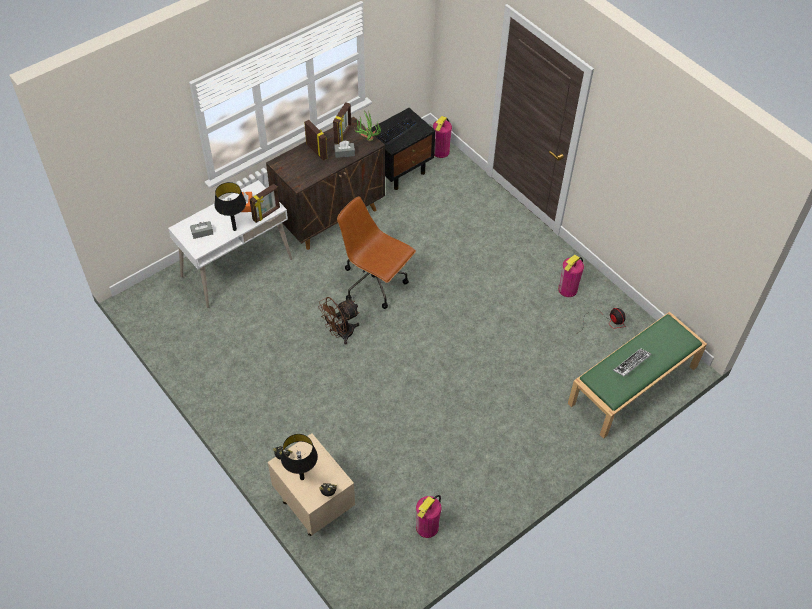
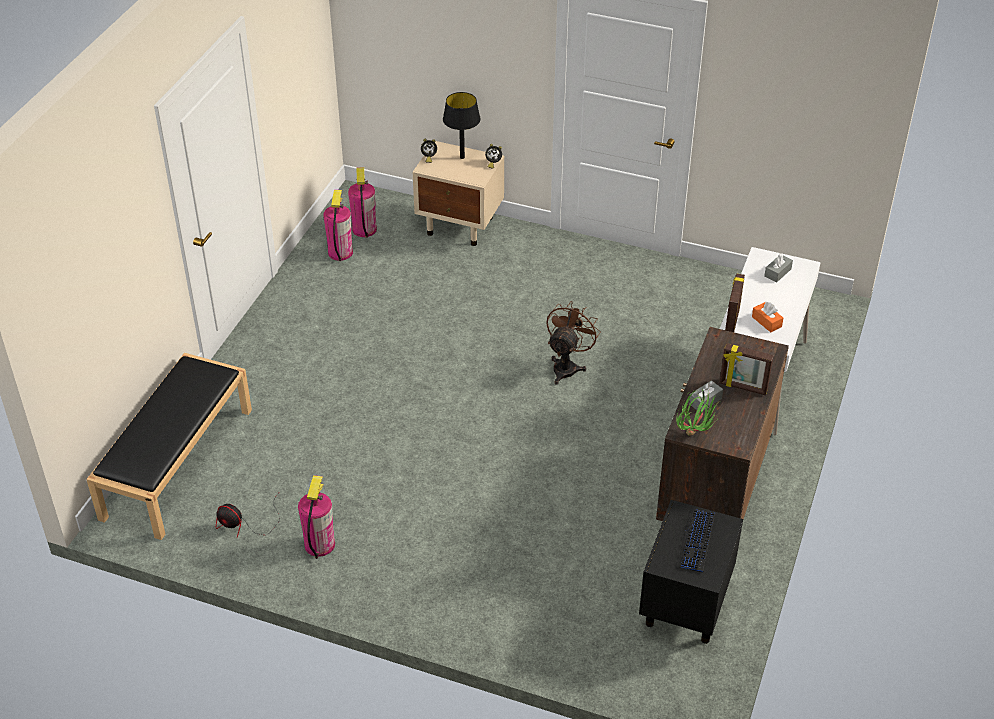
camera: 150 degrees right, 10 degrees down
(234, 229) = (747, 291): black table lamp -> none
(343, 134) = (734, 425): picture frame -> none
(375, 284) = (577, 436): brown office chair -> none
(441, 151) = (653, 677): fire extinguisher -> fire extinguisher (364, 229)
(632, 364) = (178, 404): keyboard -> none
(632, 386) = (177, 462): green bench -> black bench

